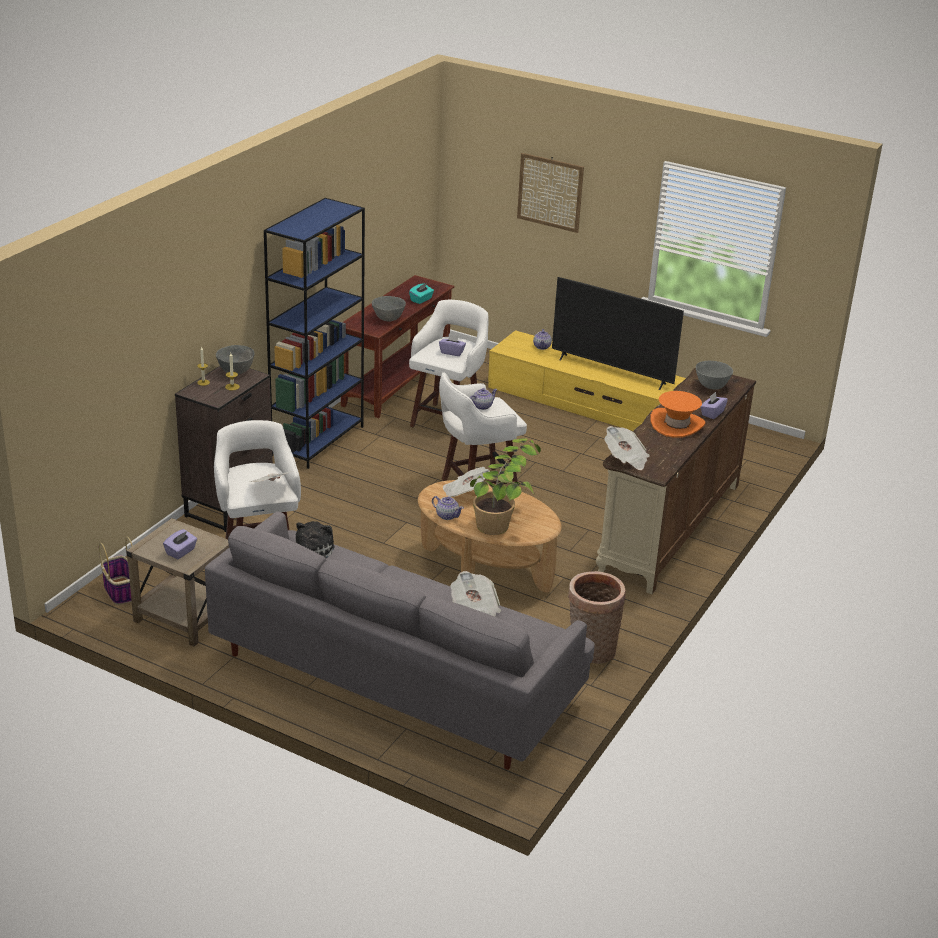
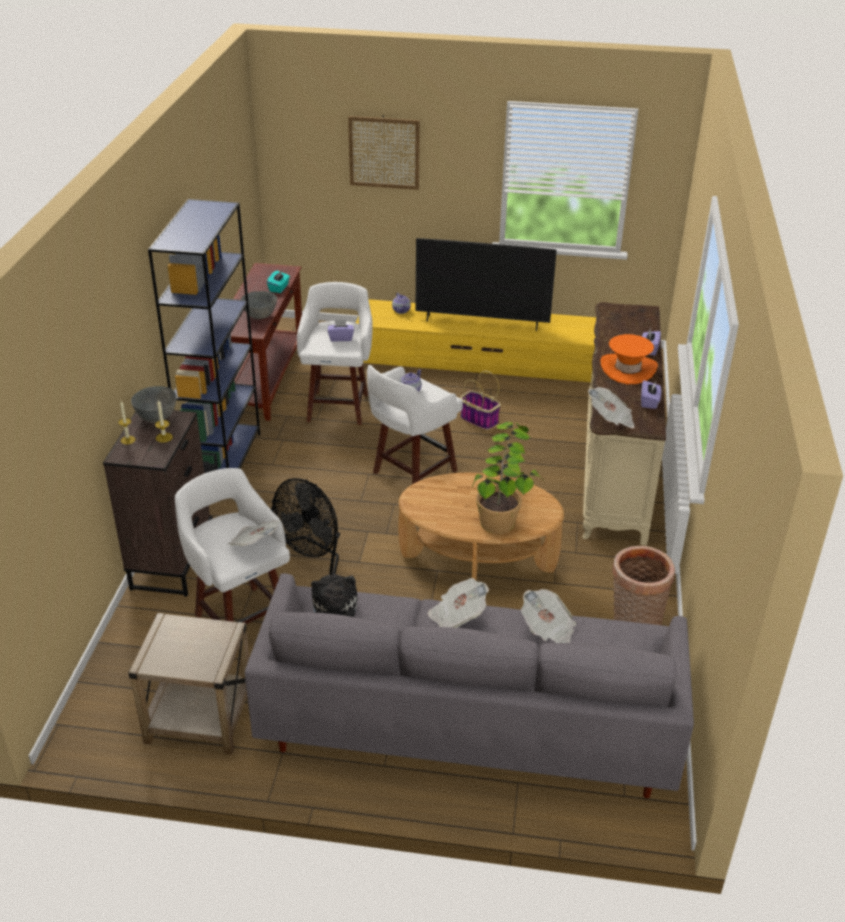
camera: 20 degrees left, 5 degrees up
(120, 591) = (106, 707): basket -> basket (478, 419)
(181, 552) = (194, 655): purple tissue box -> purple tissue box (649, 402)
(347, 526) = (311, 552): none -> black fan
(447, 515) = (444, 523): teapot -> none
(464, 493) = (444, 491): newspaper -> newspaper (457, 615)
(712, 386) = (627, 321): grey bowl -> none

